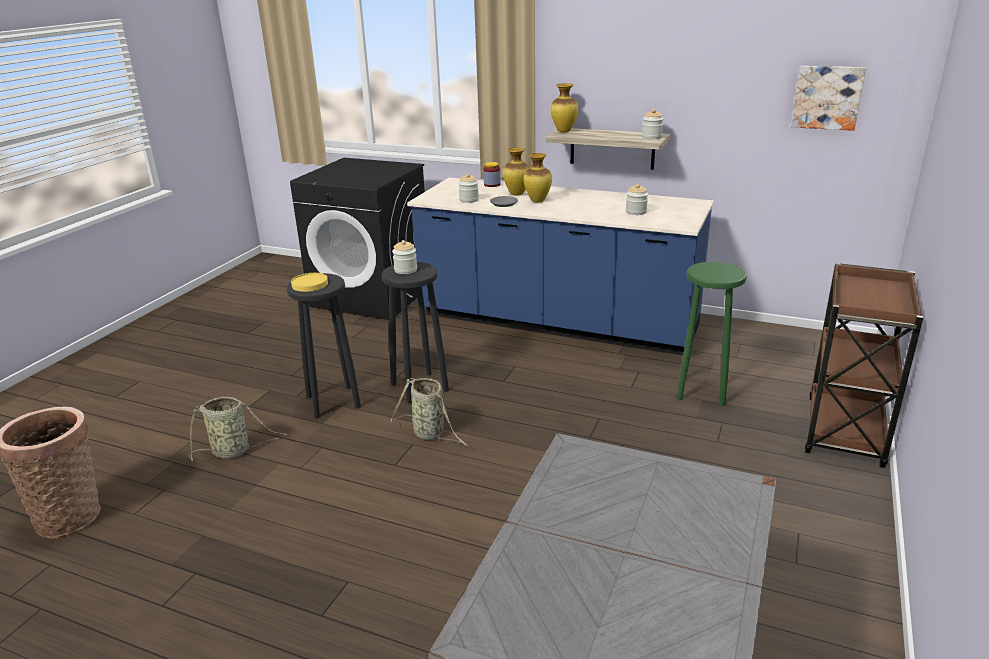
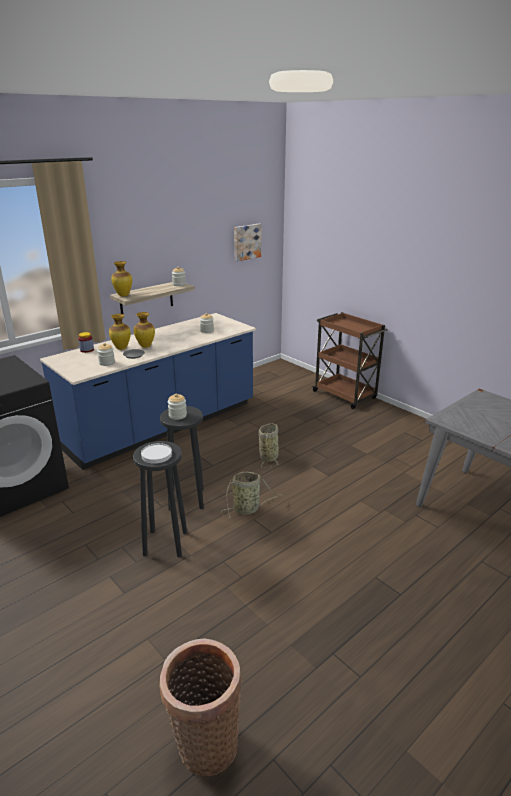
camera: 65 degrees left, 0 degrees up
(234, 451) = (189, 612): basket -> basket (269, 456)
(309, 284) = (156, 455): yellow plate -> white plate
(703, 391) = (284, 412): green stool -> none

